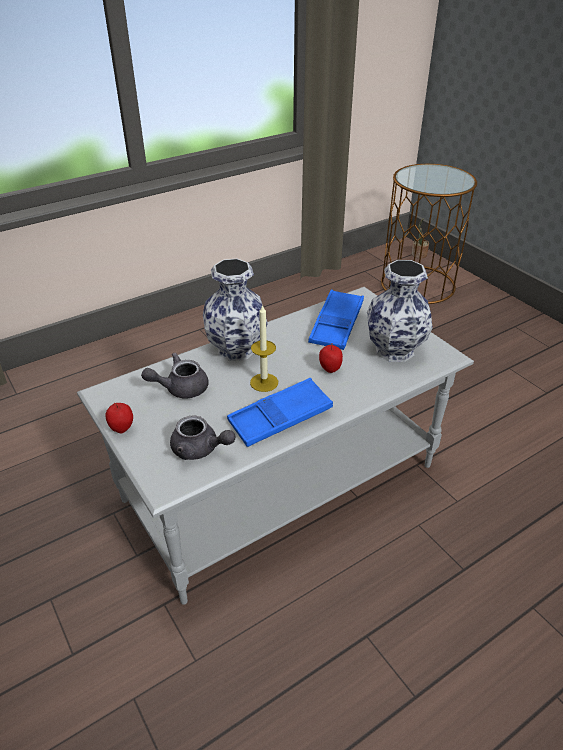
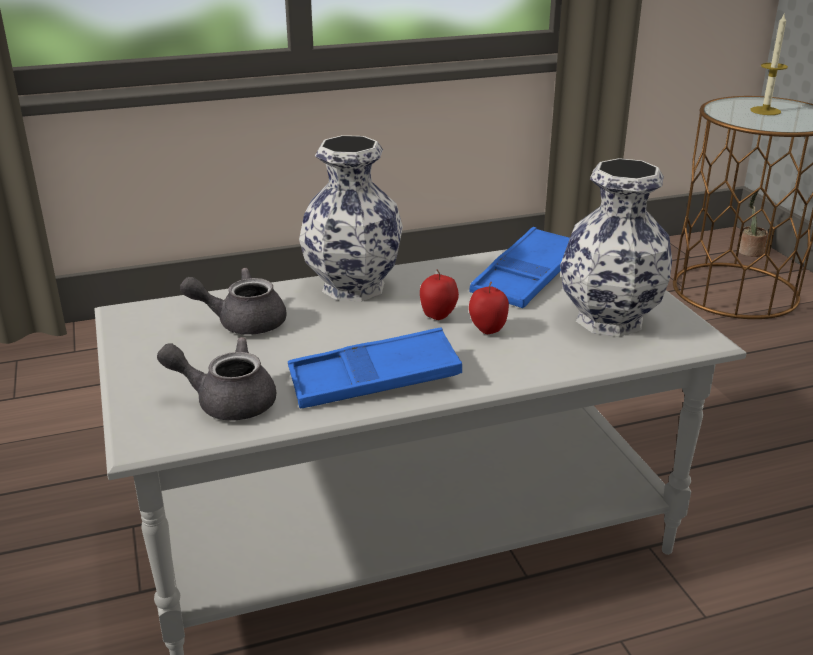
camera: 15 degrees right, 10 degrees down
(122, 429) = (127, 359): apple -> apple (438, 317)
(200, 449) = (226, 401): grey teapot -> grey teapot turned 150 degrees clockwise
(264, 382) = (373, 332): candle -> candle (765, 111)

